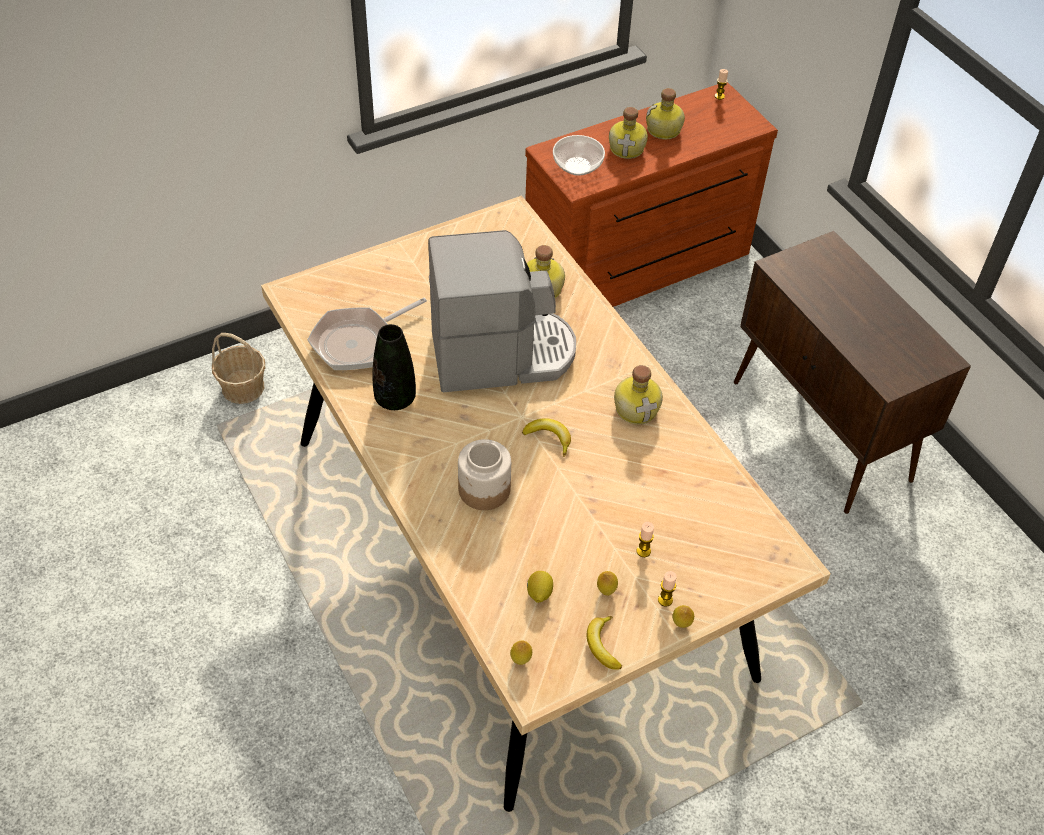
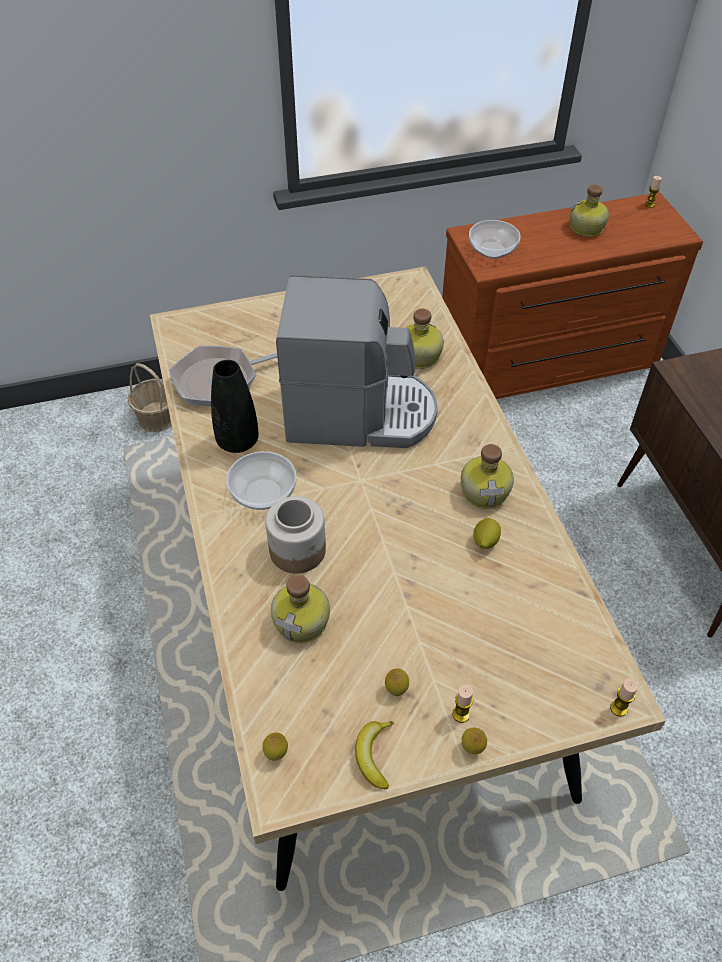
camera: 15 degrees right, 0 degrees up
(435, 444) = (262, 493): none -> bowl
(539, 593) = (320, 678): lemon -> lemon (485, 541)
(549, 438) = (383, 507): banana -> none
(627, 148) = (546, 240): bottle -> bottle (303, 621)
(643, 551) = (451, 651): candle -> candle (618, 708)

